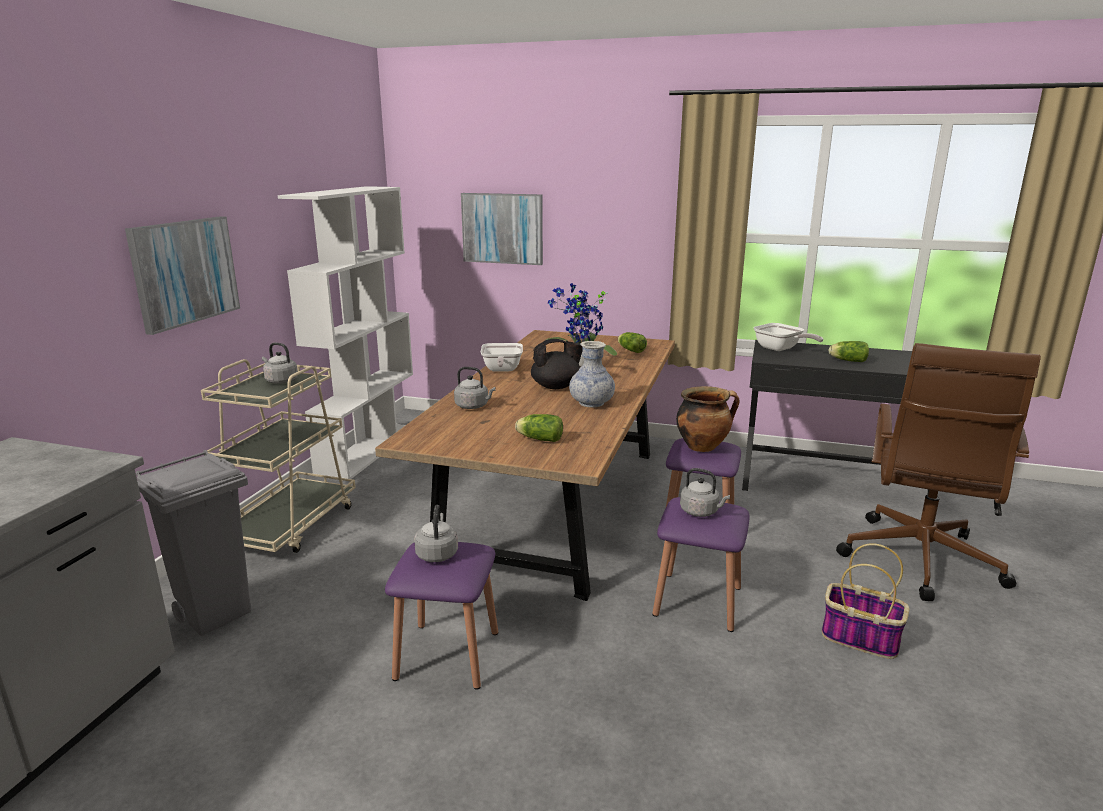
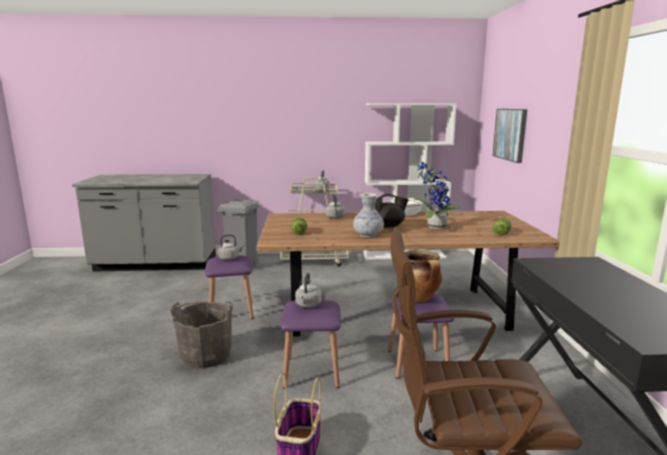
camera: 70 degrees right, 5 degrees down
(184, 272) = (300, 132): picture -> none
(556, 386) = (389, 226): black teapot -> black teapot turned 60 degrees counterclockwise
(610, 702) = (206, 355): none -> grey bucket
(780, 349) = (580, 265): frying pan -> none
(847, 360) = (595, 291): lettuce -> none

